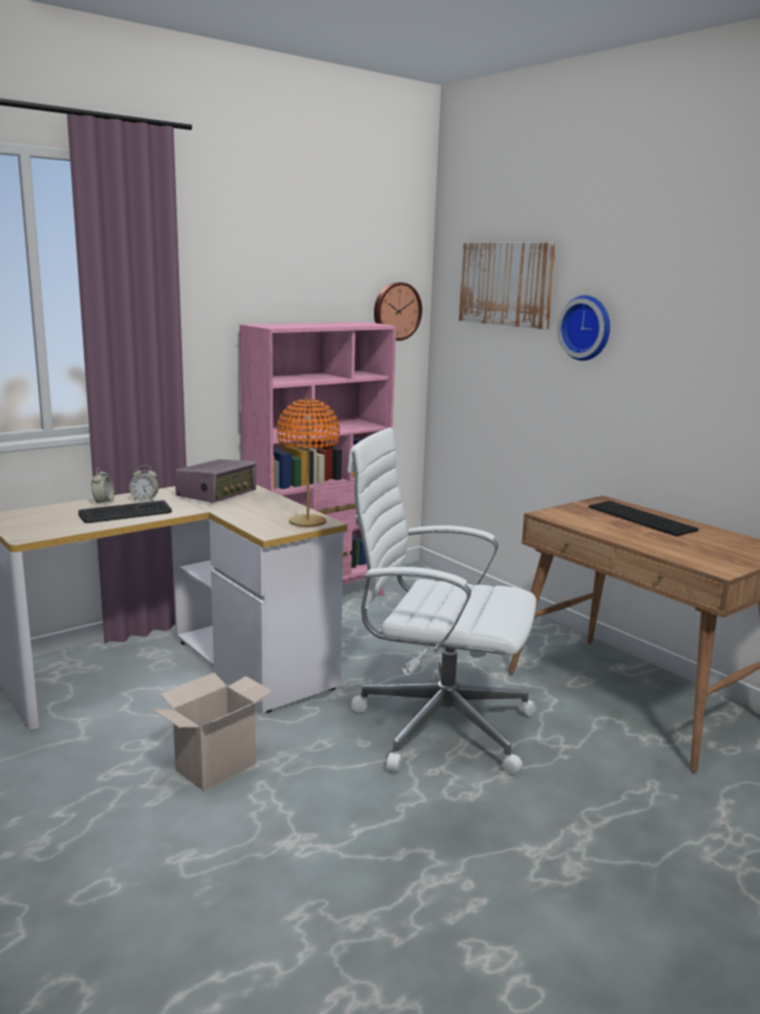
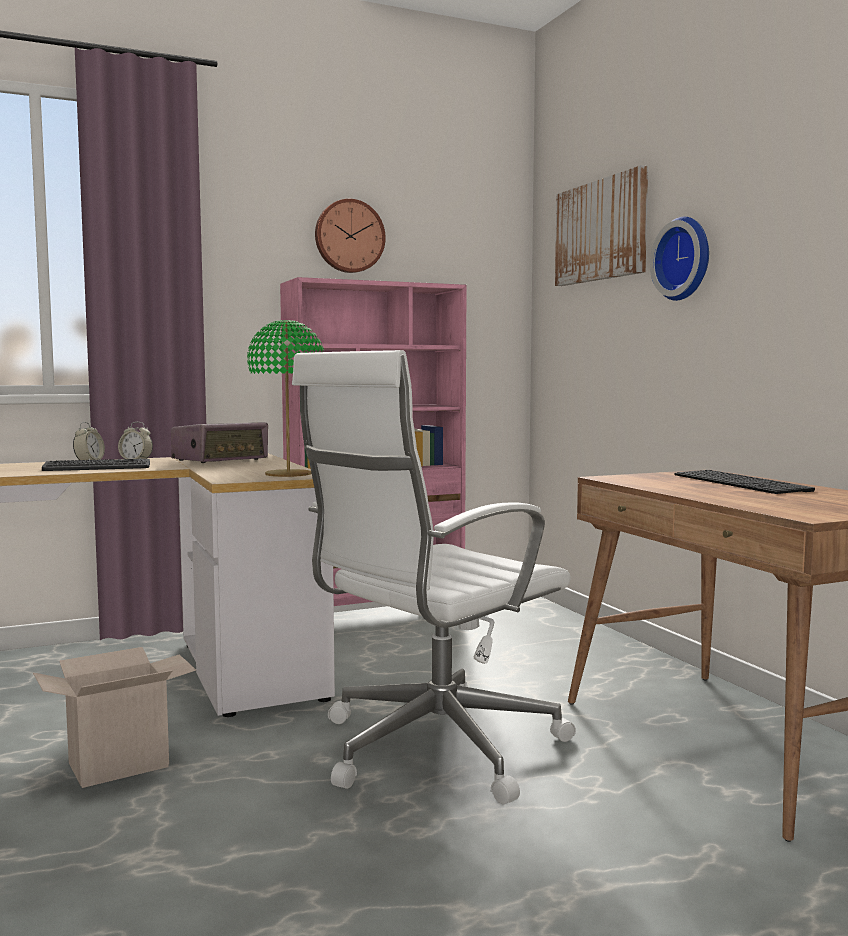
camera: 15 degrees right, 10 degrees down
(307, 522) = (288, 475): orange table lamp -> green table lamp
(396, 311) = (484, 281): wall clock -> wall clock (349, 236)
(437, 725) = (433, 748): white office chair -> white office chair turned 75 degrees counterclockwise

